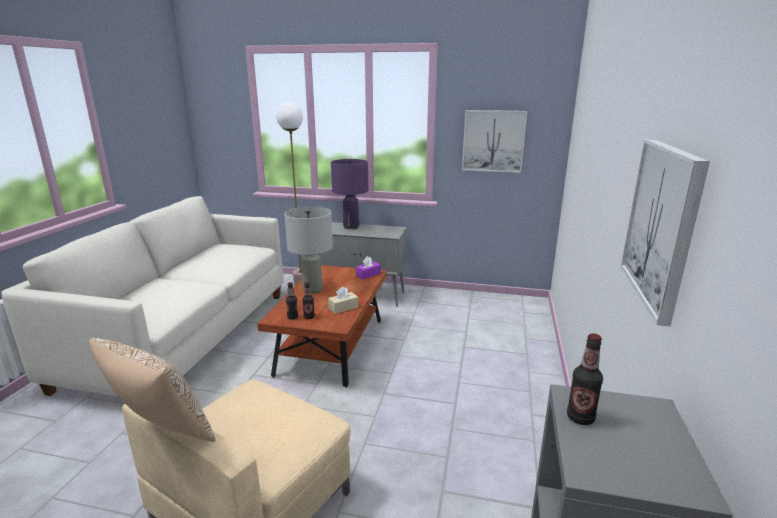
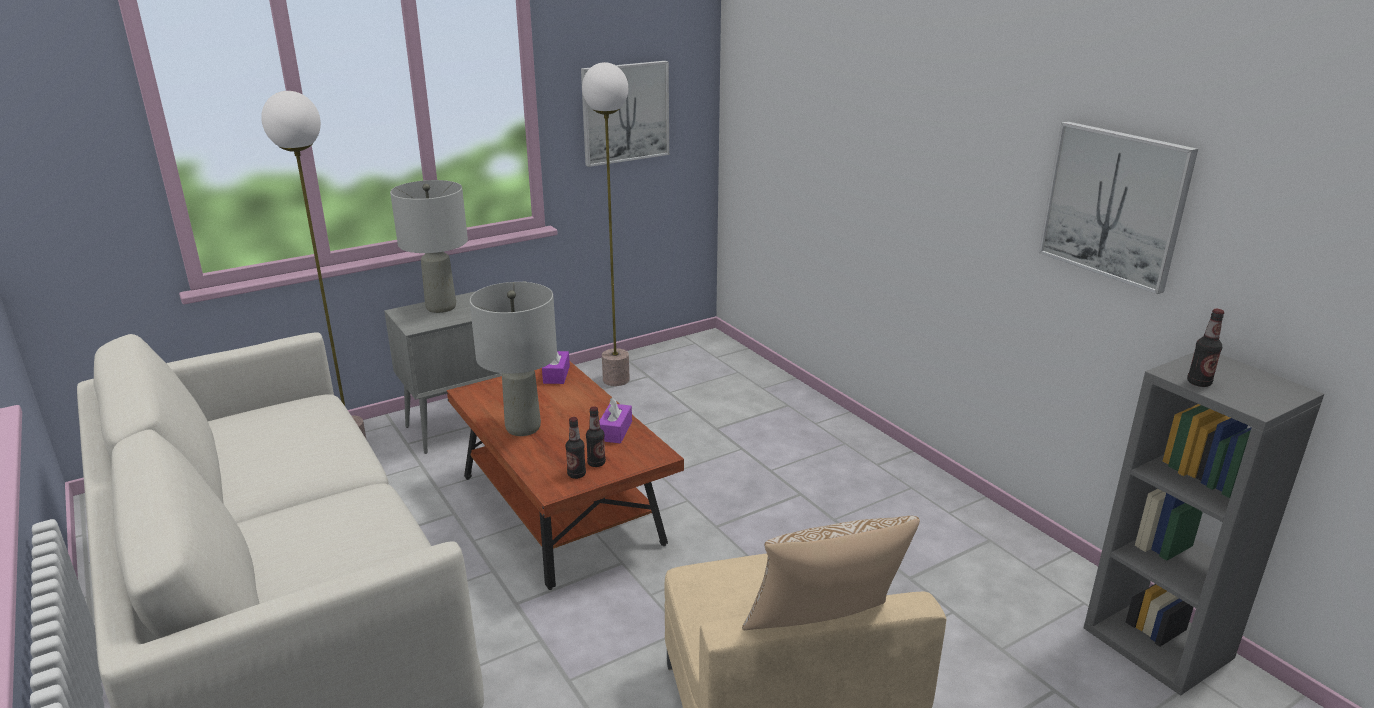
camera: 45 degrees left, 5 degrees up
(343, 307) = (615, 431): beige tissue box -> purple tissue box
(351, 227) = (440, 307): purple table lamp -> grey table lamp
(451, 302) = (616, 379): none -> floor lamp

